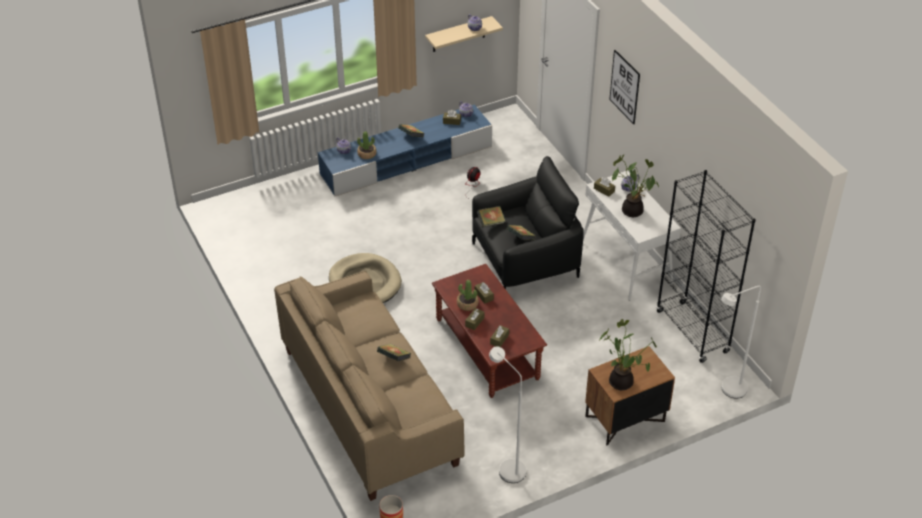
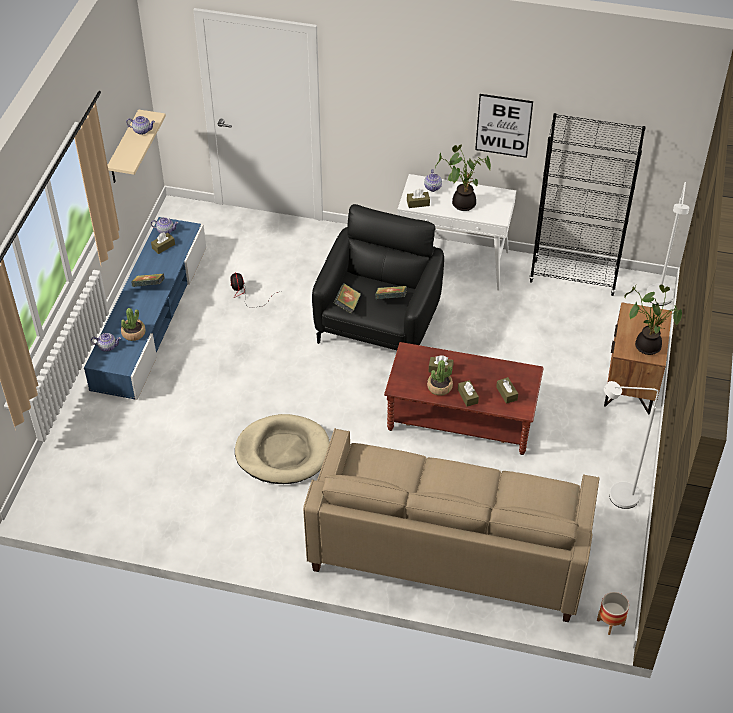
camera: 50 degrees left, 5 degrees up
(394, 359) = (465, 481): book -> none
(624, 87) = (383, 89): picture -> picture (503, 125)

